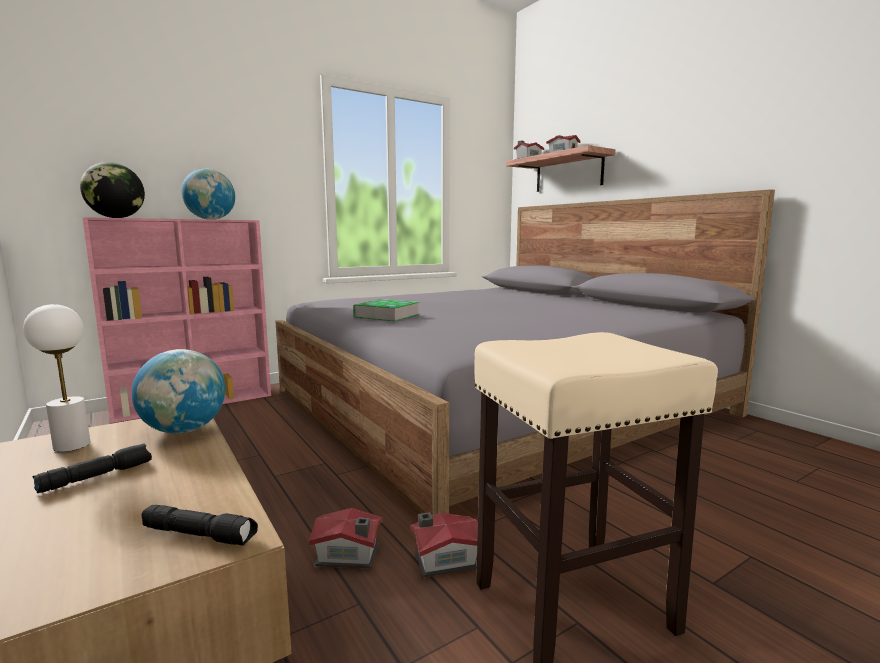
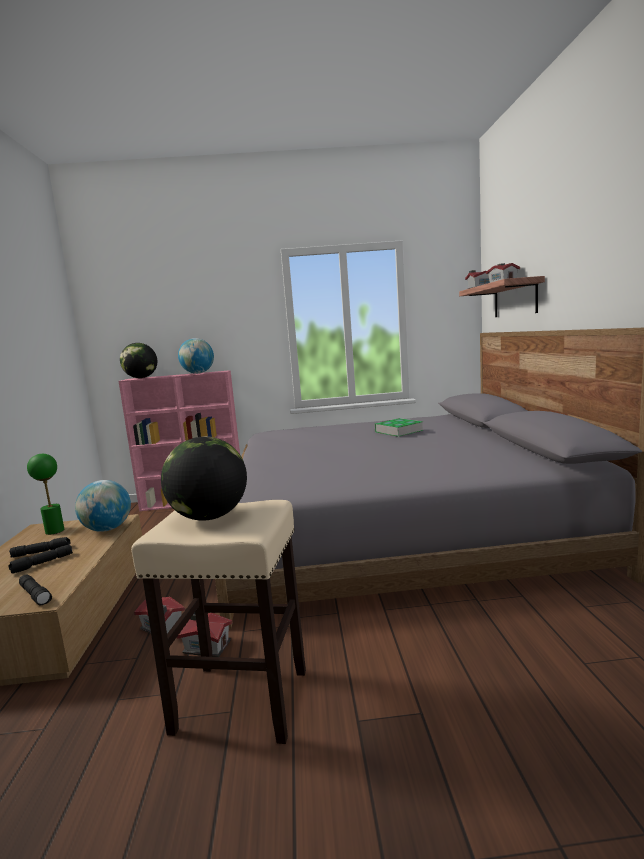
camera: 30 degrees right, 0 degrees up
(72, 445) = (54, 531): white table lamp -> green table lamp
(129, 491) = (42, 564): none -> black flashlight
(387, 315) = (278, 452): book -> book (398, 431)
(573, 350) = (209, 517): none -> globe

